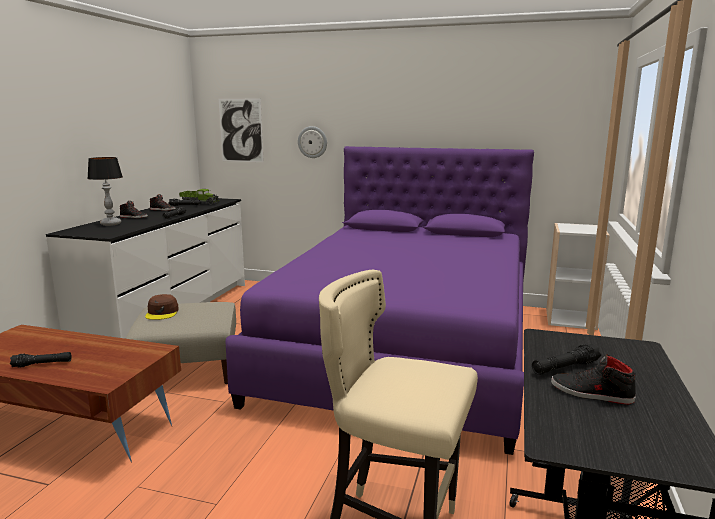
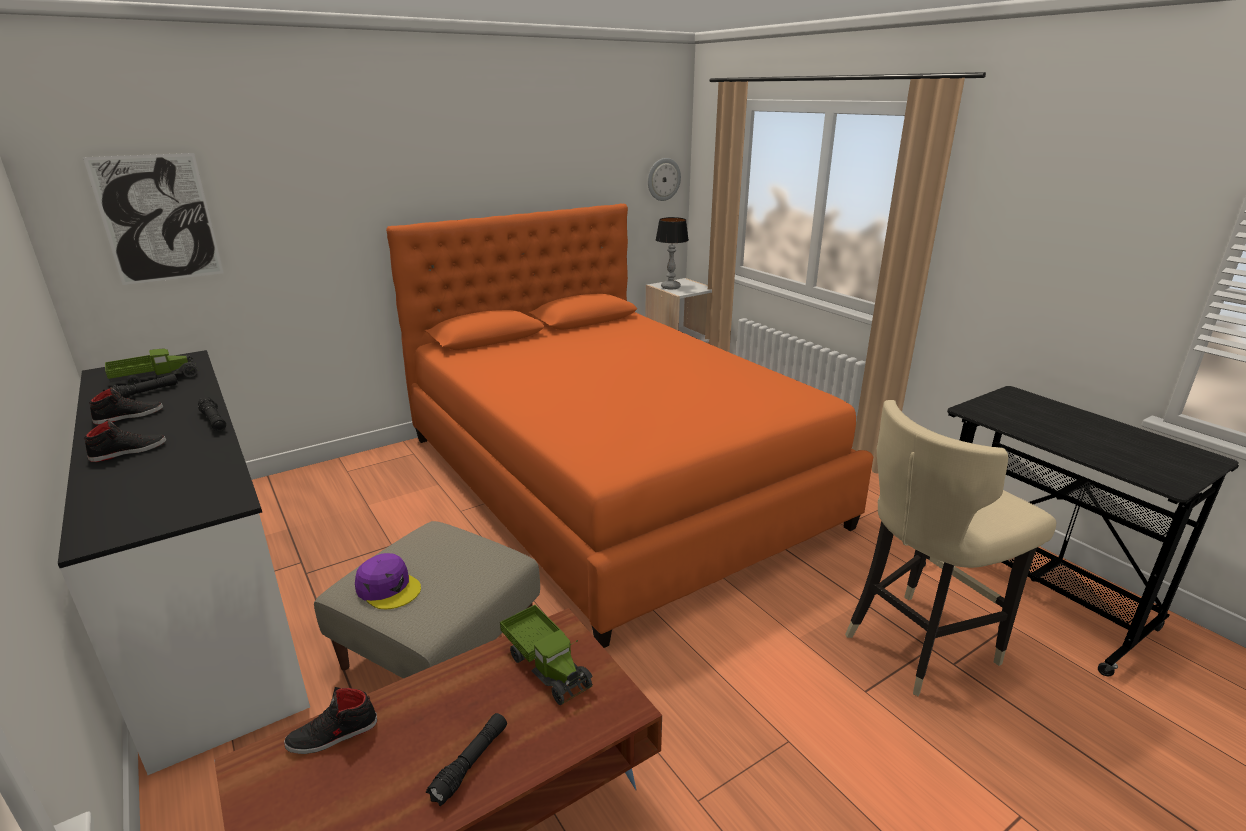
camera: 50 degrees left, 10 degrees up
(111, 224) = (135, 482): table lamp -> table lamp (671, 287)
(125, 356) = (547, 665): none -> toy truck
(162, 313) = (388, 588): brown cap -> purple cap
(312, 142) = (319, 225): wall clock -> wall clock (663, 179)
(405, 346) = (612, 478): purple bed -> orange bed
(565, 368) = (1040, 429): black flashlight -> none
(591, 393) = (1090, 441): black shoe -> black shoe (333, 735)

